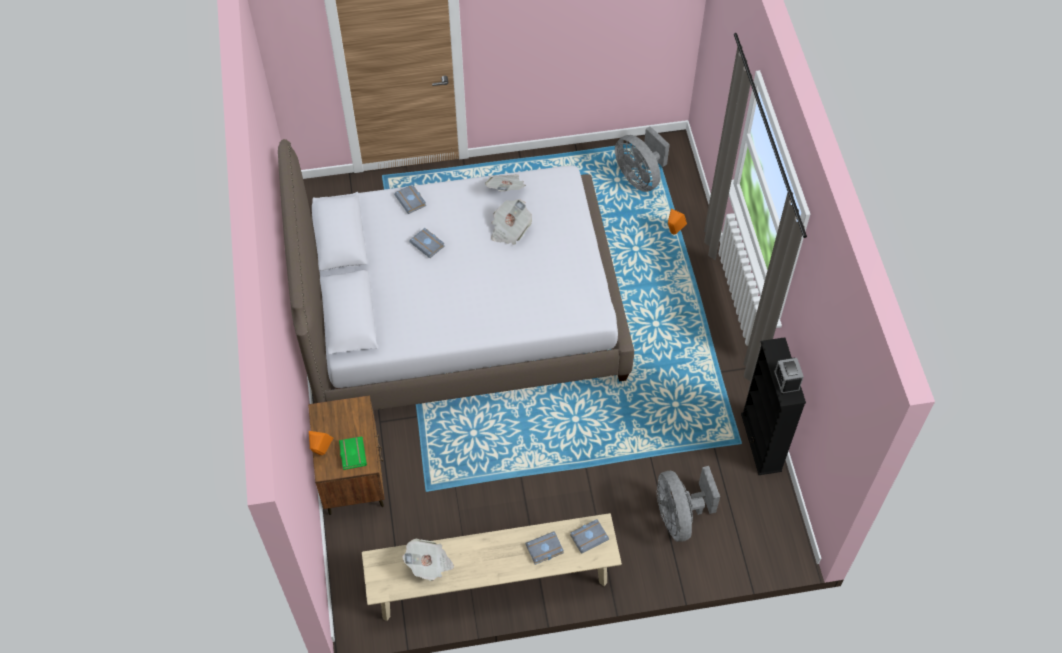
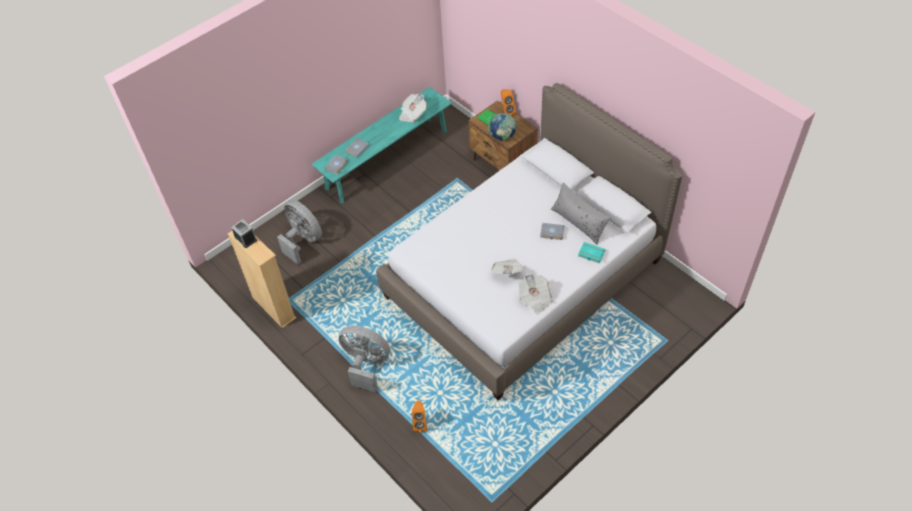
camera: 150 degrees right, 5 degrees down
(361, 416) = (502, 137): none -> globe
(389, 239) = (578, 222): none -> grey pillow
(411, 201) = (590, 254): grey book -> turquoise book
(492, 582) = (387, 159): beige bench -> turquoise bench
(640, 177) = (479, 458): grey fan -> grey fan (366, 364)
(761, 442) = (274, 307): black bookcase -> beige bookcase

